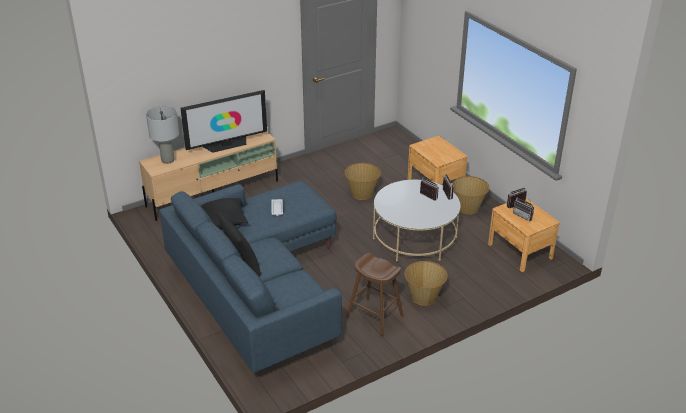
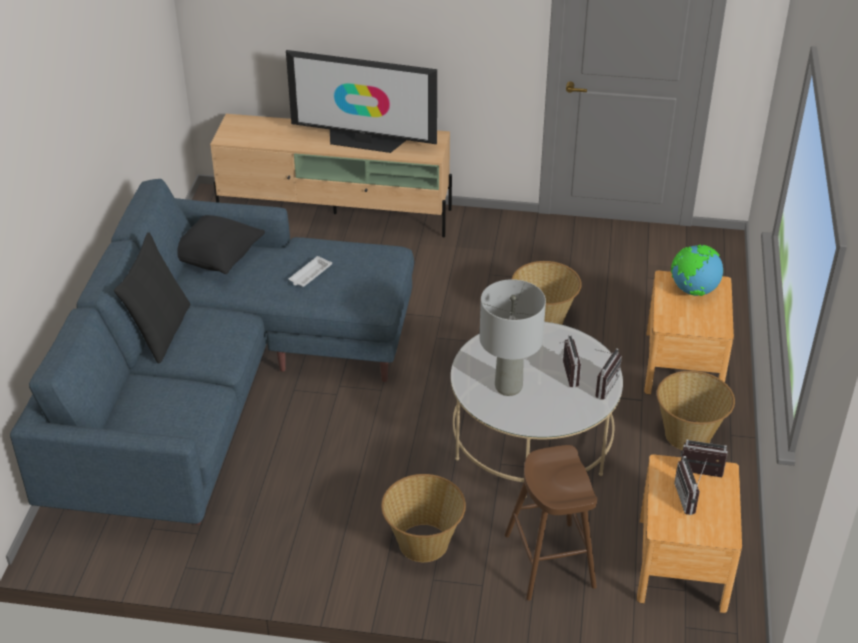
camera: 40 degrees right, 5 degrees up
(167, 160) = (259, 129): grey table lamp -> grey table lamp (508, 386)
(374, 316) = (314, 528): brown stool -> brown stool (549, 561)
(432, 146) = (693, 291): none -> globe

